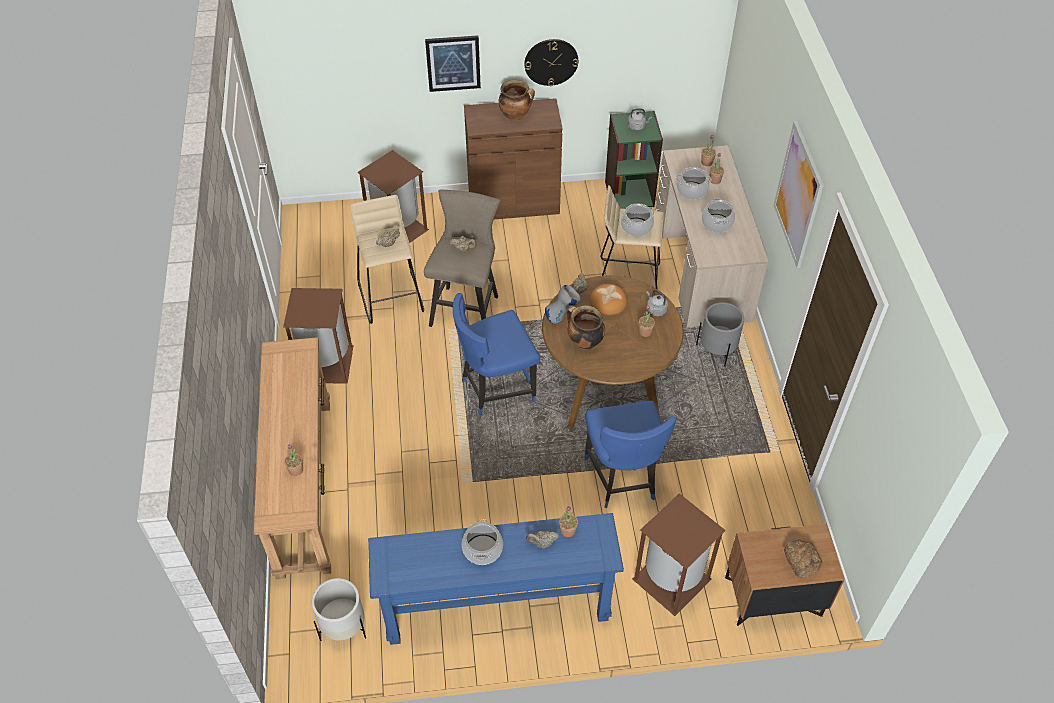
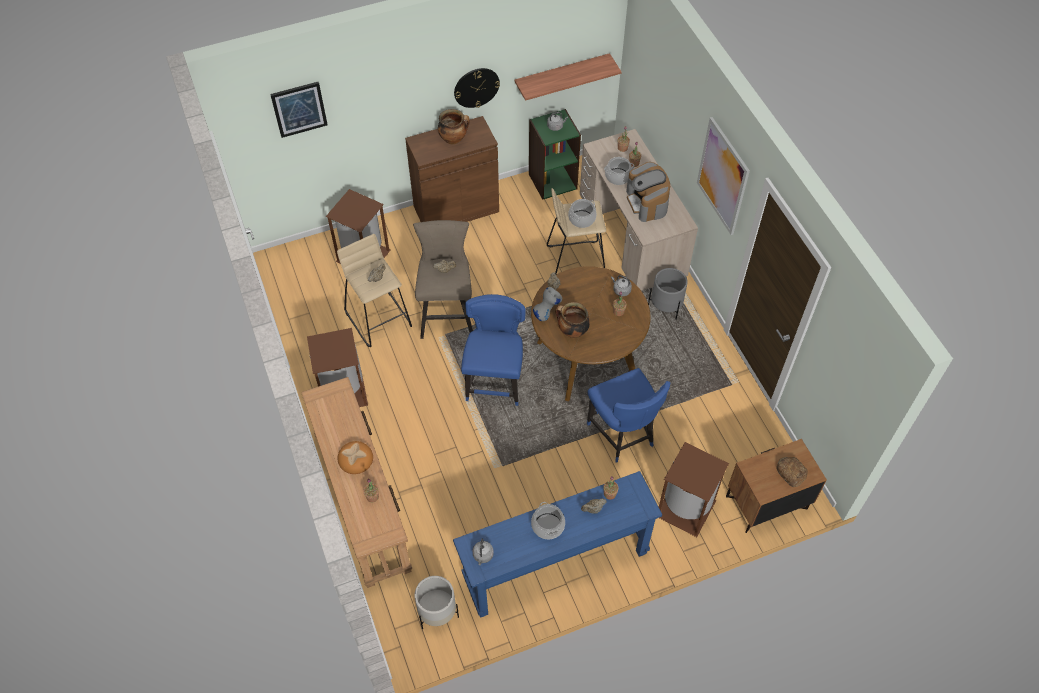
camera: 15 degrees left, 5 degrees up
(395, 565) = (483, 556): none -> grey kettle
(453, 63) = (393, 105): picture -> picture (299, 109)
(495, 388) = (495, 381): blue chair -> blue chair turned 135 degrees clockwise
(608, 302) = (581, 292): bread -> bread (356, 459)
(653, 69) = (562, 75): none -> shelf
(717, 223) = (647, 202): cooking pot -> coffee machine

